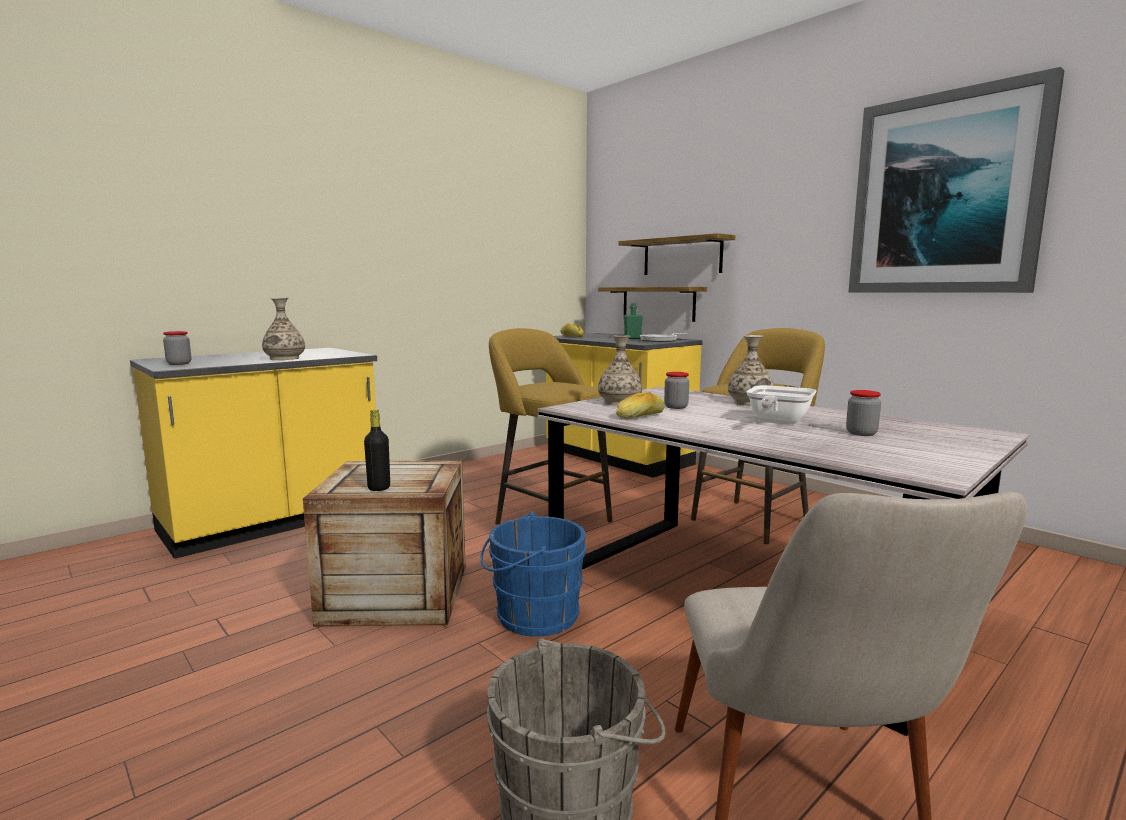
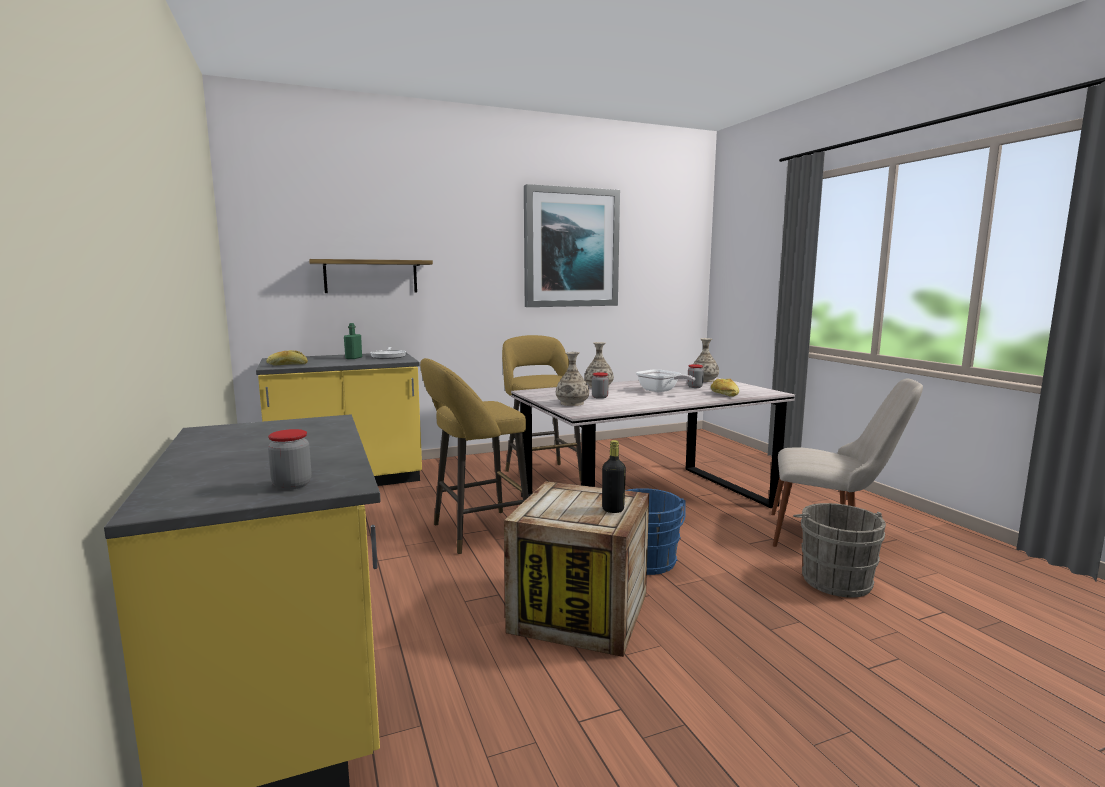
camera: 70 degrees left, 0 degrees up
(284, 358) = (324, 442): vase -> vase (704, 380)
(640, 416) = (625, 405): bread -> bread (724, 394)
(658, 303) = (345, 321): shelf -> none

